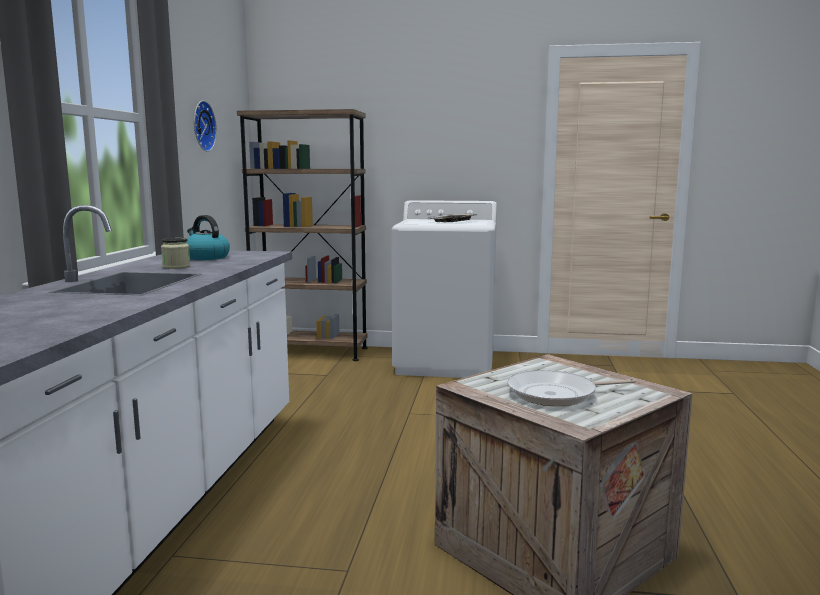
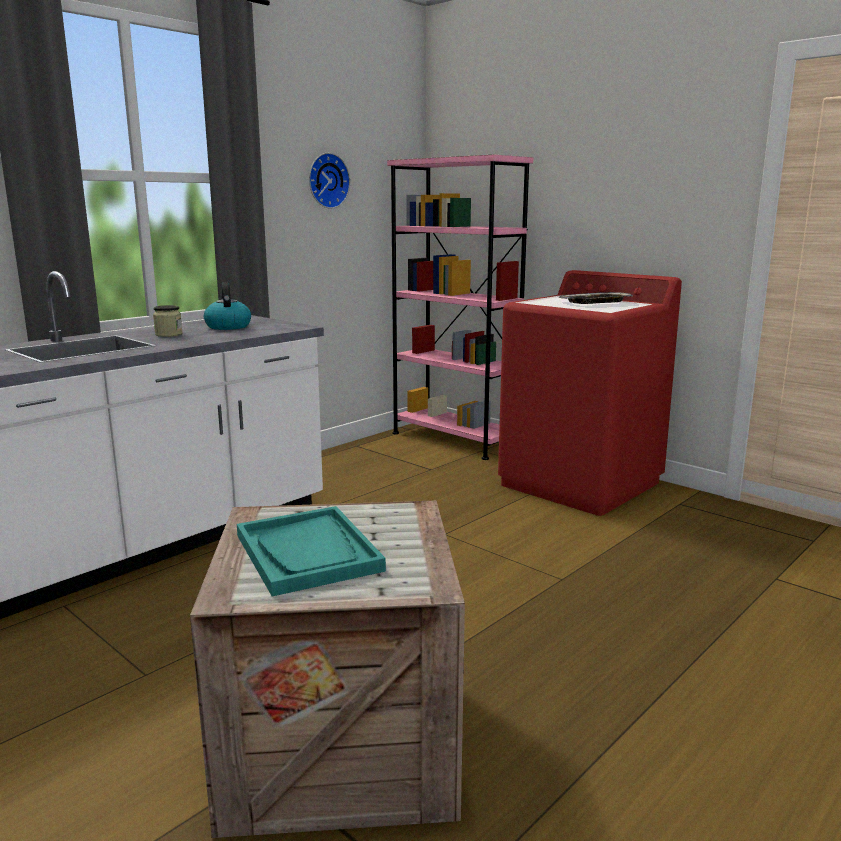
camera: 35 degrees right, 5 degrees up
(310, 352) = (454, 439): brown bookcase -> pink bookcase
(446, 363) = (581, 484): white washing machine -> red washing machine
(557, 394) = (308, 553): frying pan -> turquoise tray

